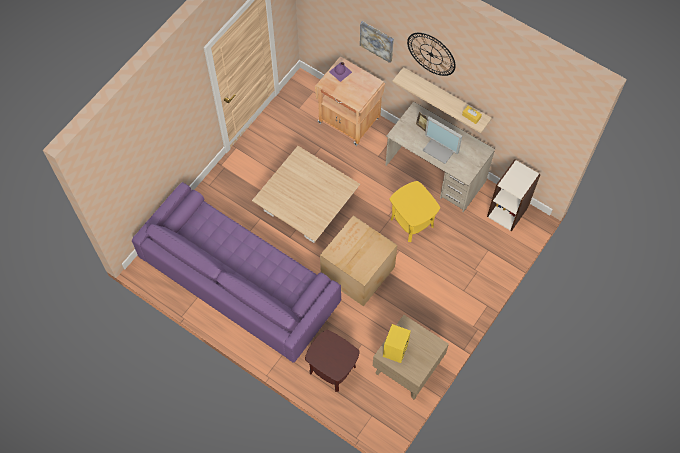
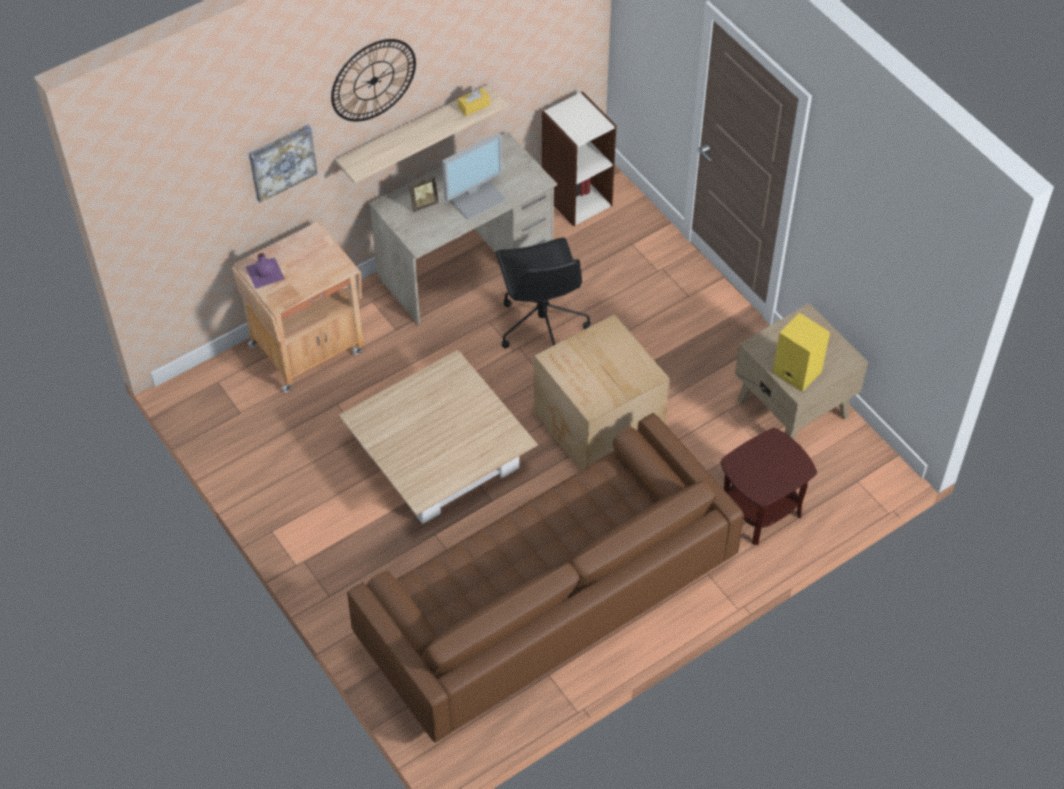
camera: 70 degrees left, 10 degrees down
(240, 281) = (546, 599): purple sofa -> brown sofa
(411, 222) = (541, 323): yellow side table -> black office chair

